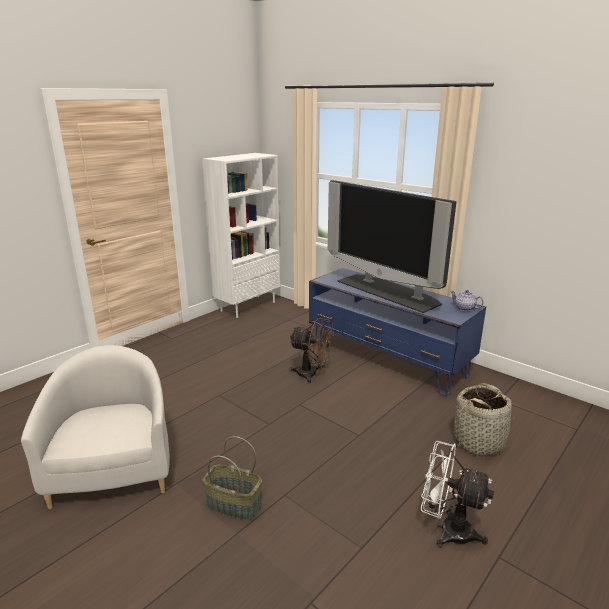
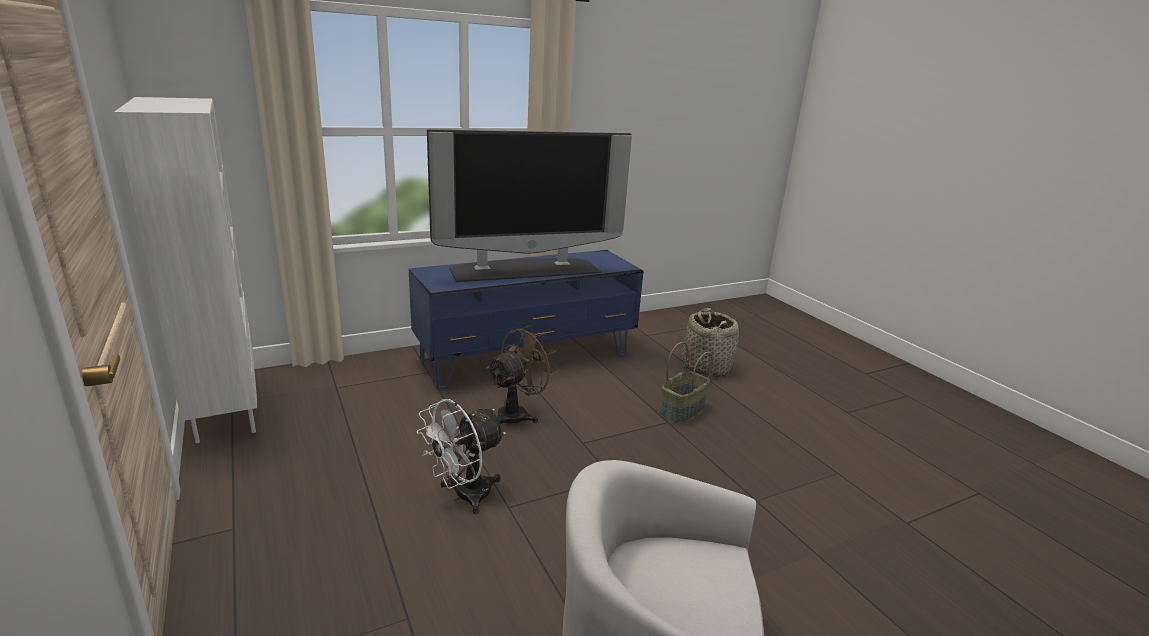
camera: 70 degrees left, 0 degrees up
(233, 505) = (767, 545): basket -> basket (682, 411)
(447, 529) = (817, 422): white fan -> white fan (464, 496)
(465, 308) = (605, 257): teapot -> none

